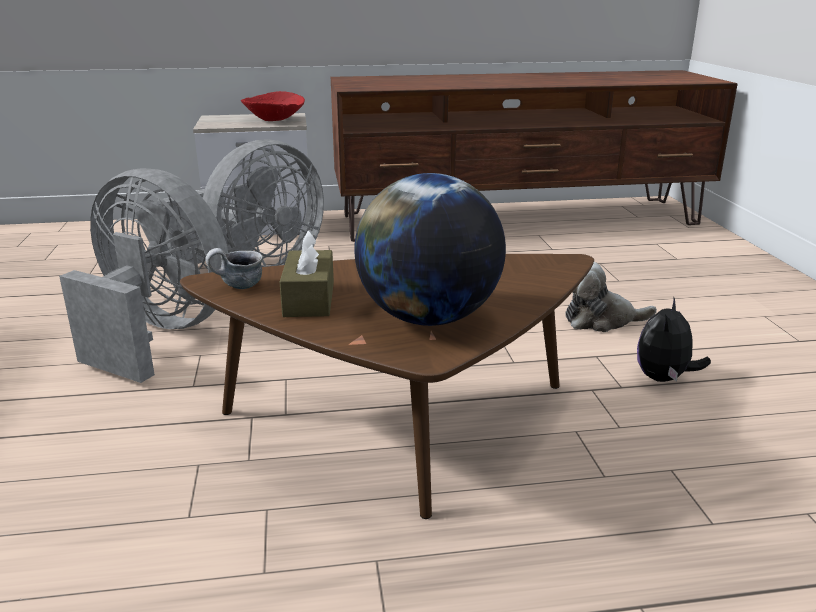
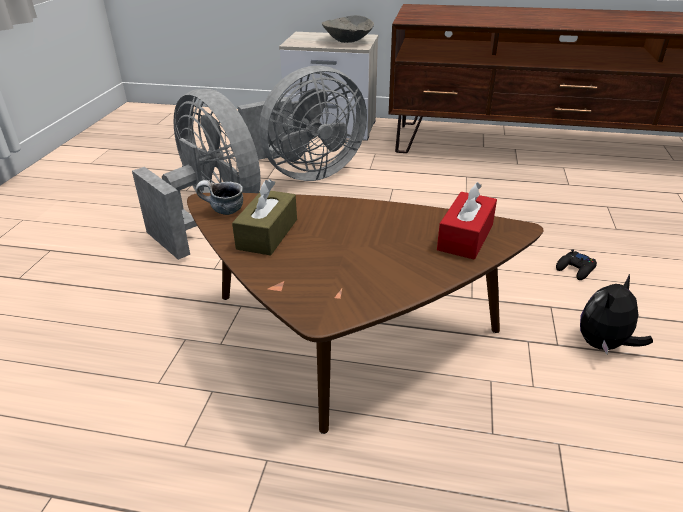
camera: 20 degrees right, 10 degrees up
(274, 120) = (348, 41): red bowl -> grey bowl
(428, 318) = (348, 274): globe -> none
(525, 273) = (465, 237): none -> red tissue box
(601, 320) = (575, 269): plush toy -> black game controller

